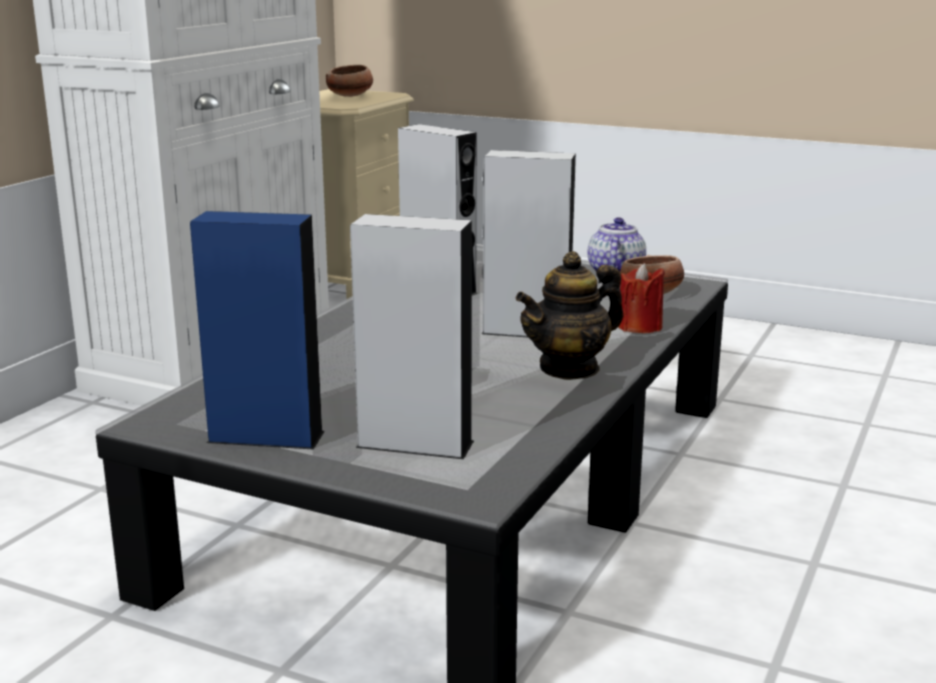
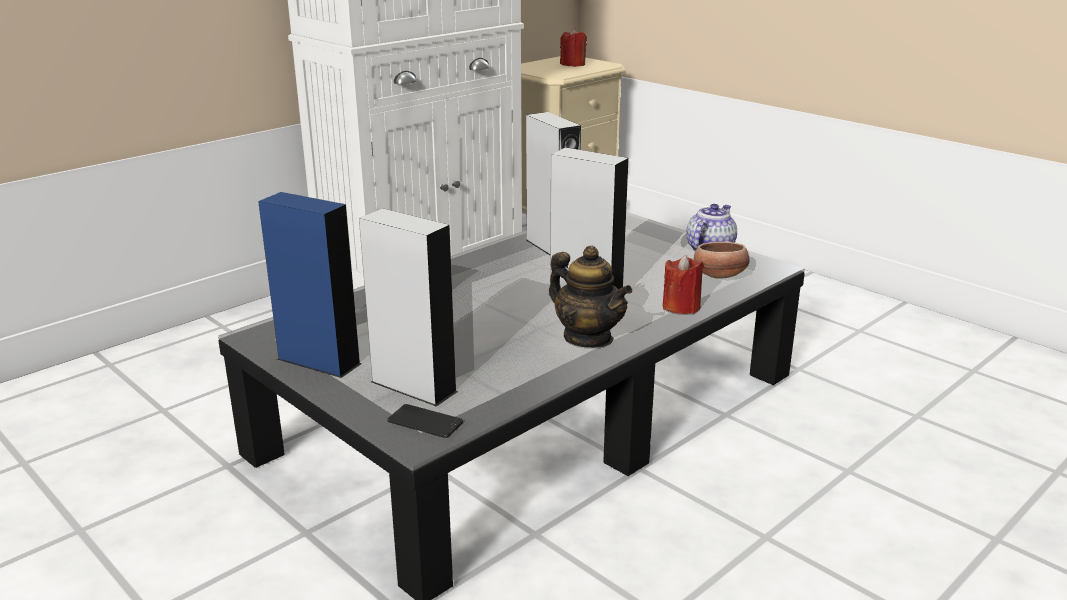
camera: 20 degrees right, 5 degrees up
(351, 96) = (573, 64): bowl -> red candle
(466, 477) = (425, 422): none -> phone
(569, 368) = (588, 338): teapot -> teapot turned 120 degrees counterclockwise

